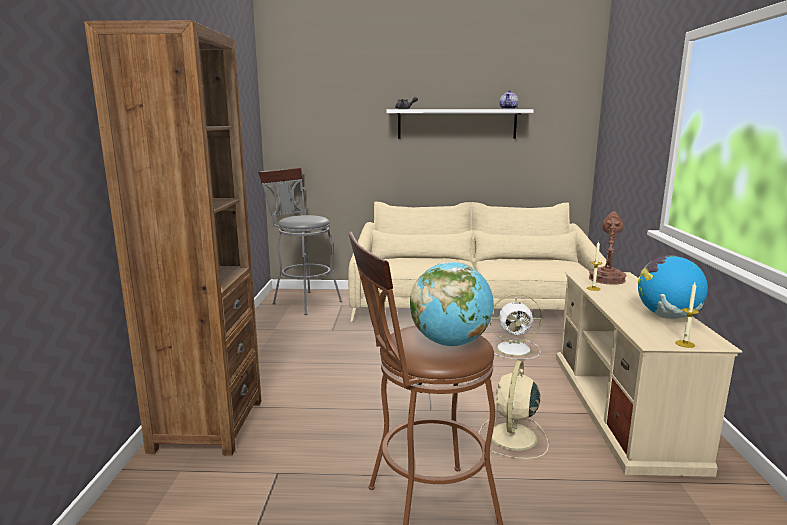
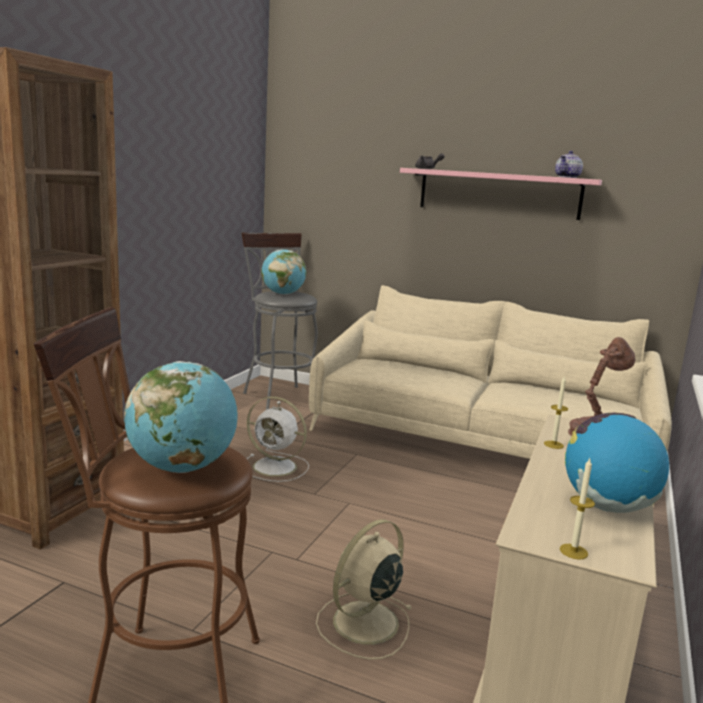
camera: 20 degrees right, 0 degrees up
(302, 218) = (283, 294): none -> globe
(457, 124) = (499, 193): white shelf -> pink shelf
(515, 349) = (483, 510): white fan -> white fan (276, 467)

